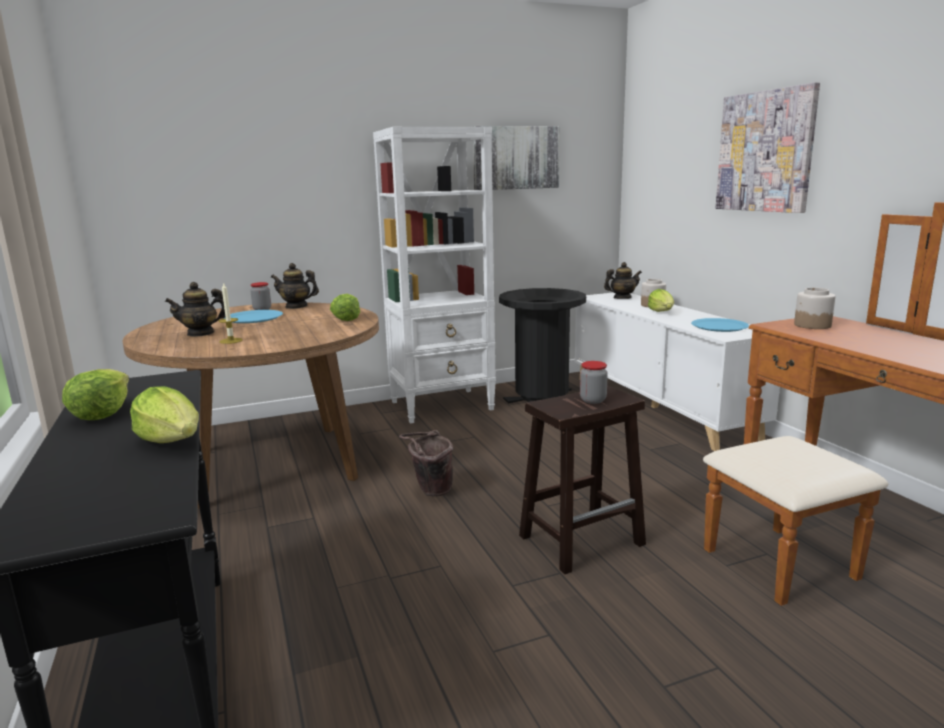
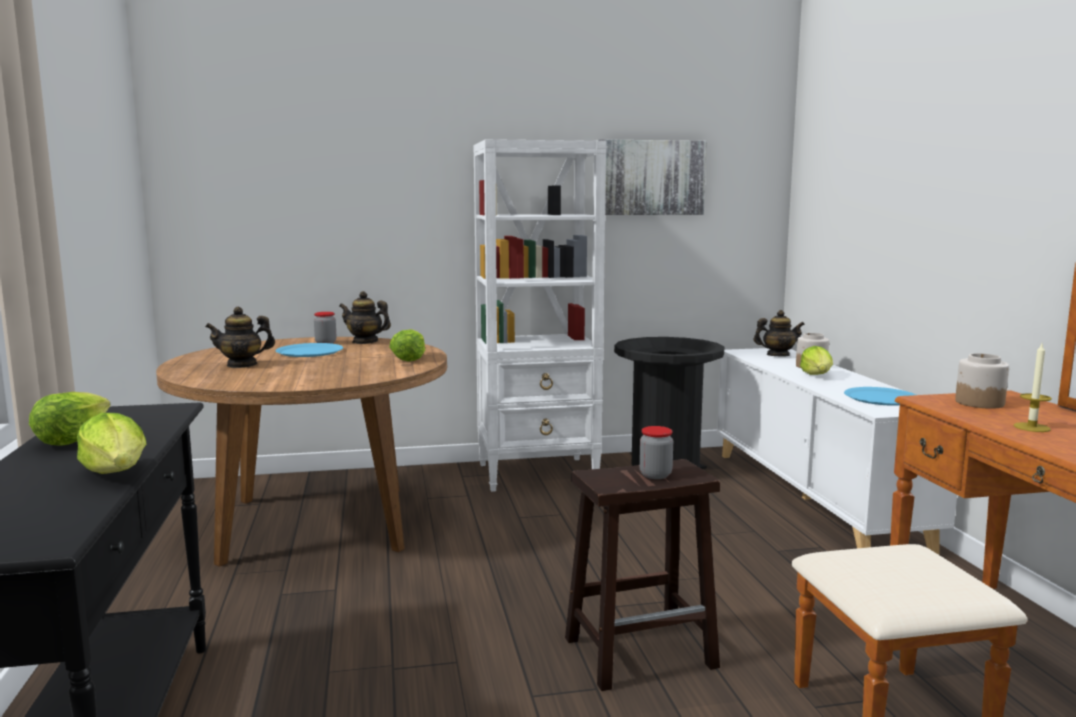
camera: 10 degrees right, 5 degrees down
(231, 341) = (267, 375): candle -> candle (1031, 427)
(430, 491) = (481, 574): brown bucket -> none
(765, 151) = (946, 177): picture -> none

